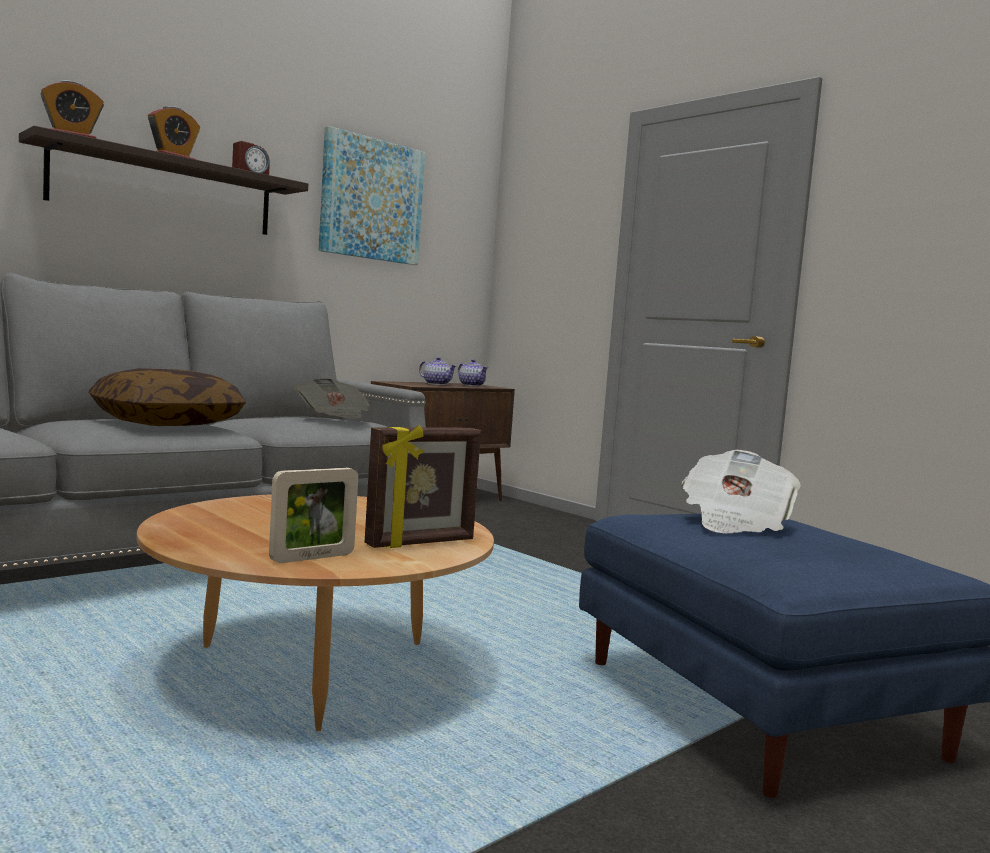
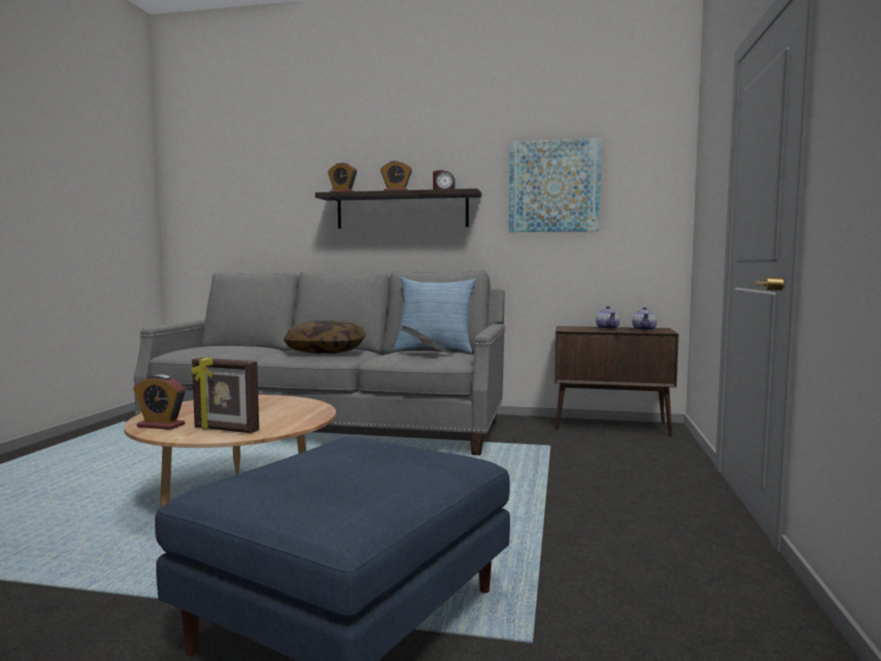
camera: 55 degrees right, 0 degrees up
(278, 415) = (435, 349): none -> pillow
(312, 557) = (161, 425): picture frame -> alarm clock
(734, 523) = (357, 455): newspaper -> none

